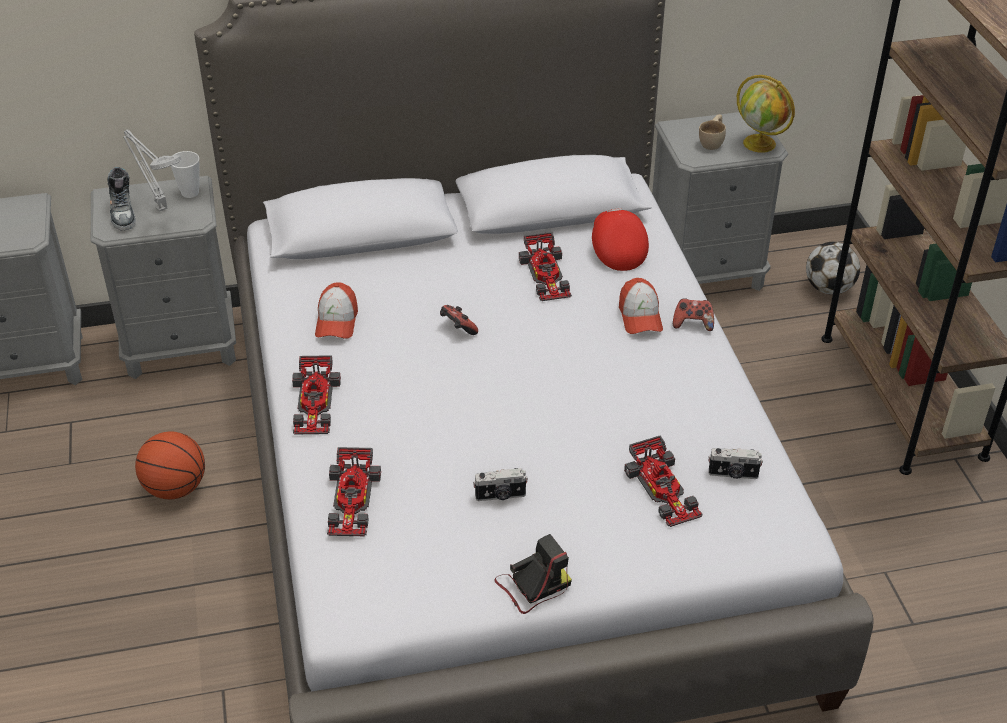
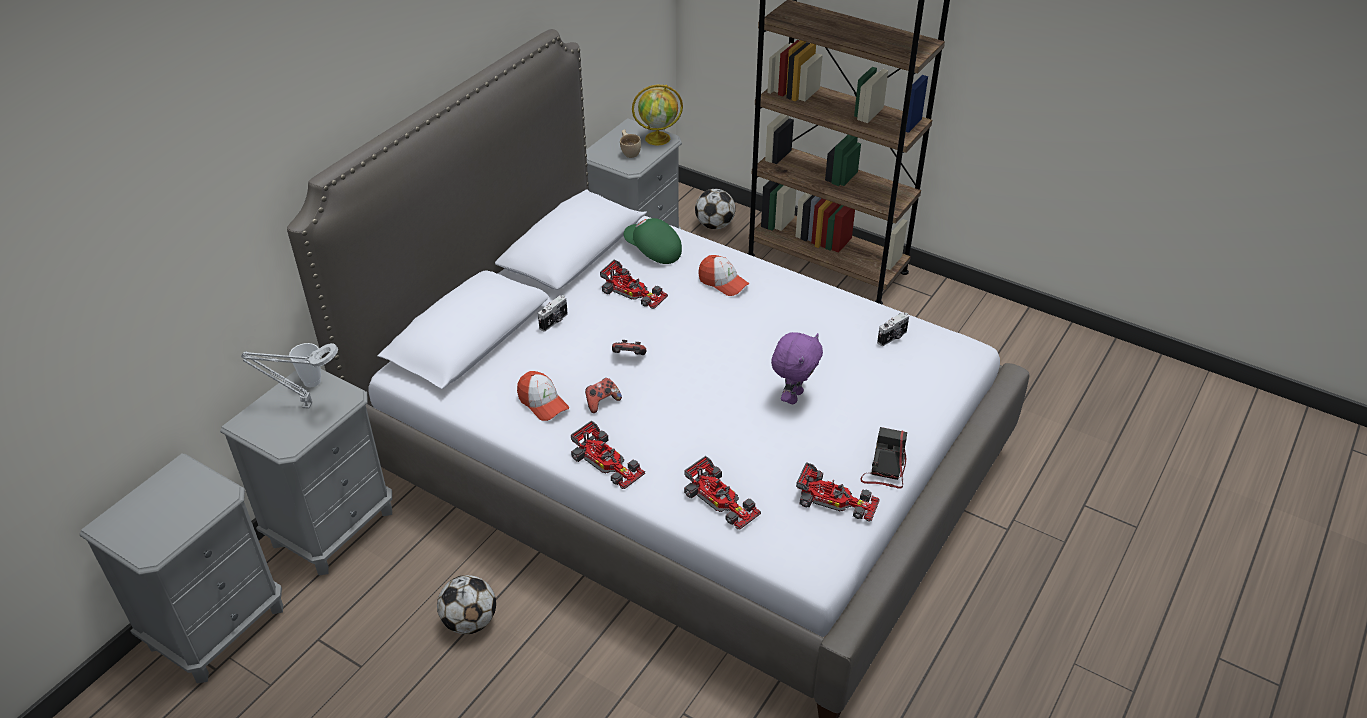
camera: 45 degrees left, 0 degrees up
(123, 212) = (278, 427): shoe -> none
(175, 488) = (470, 621): basketball -> football
(500, 496) = (798, 435): camera -> camera (554, 321)
(550, 460) = (793, 396): none -> purple plush toy
(616, 249) = (653, 251): red cap -> green cap
(663, 490) = (873, 370): toy car -> toy car (836, 499)
(693, 323) = (757, 269): game controller -> game controller (602, 402)

